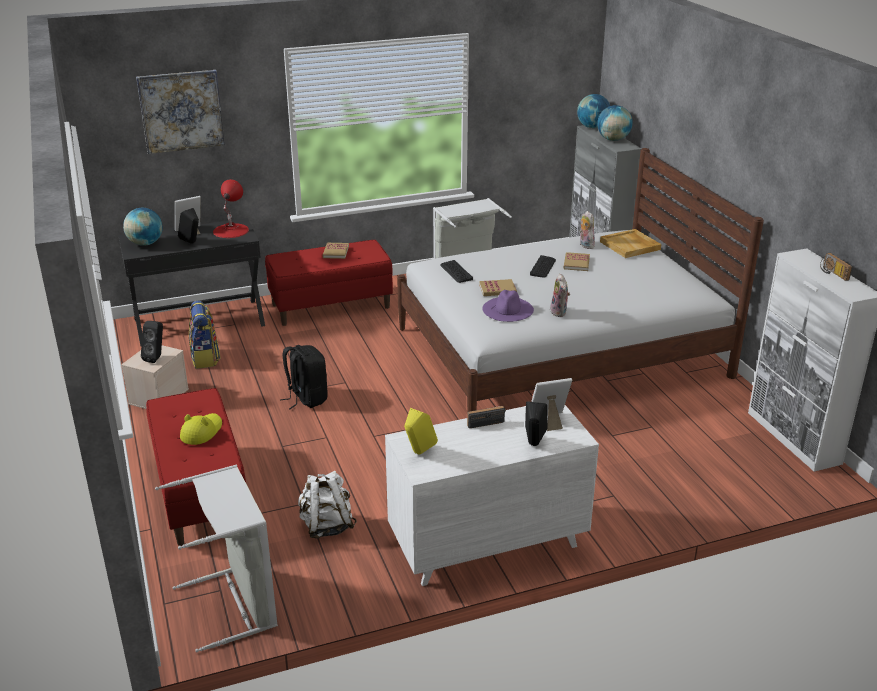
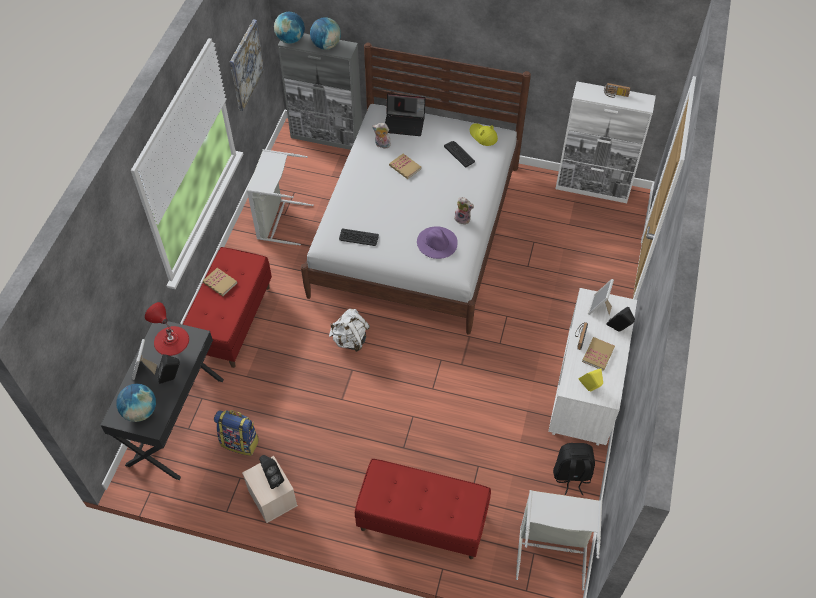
camera: 55 degrees left, 25 degrees up
(181, 111) = (97, 291): picture -> picture (246, 65)
(201, 431) = (426, 492): yellow hat -> yellow hat (483, 136)
(306, 398) = (354, 404): black backpack -> black backpack (571, 476)
(326, 526) = (510, 465): white backpack -> white backpack (350, 340)
(497, 289) = (405, 231): book -> book (598, 354)
(543, 267) = (395, 187): keyboard -> keyboard (459, 154)
(630, 246) = (404, 123): beige tray -> laptop

